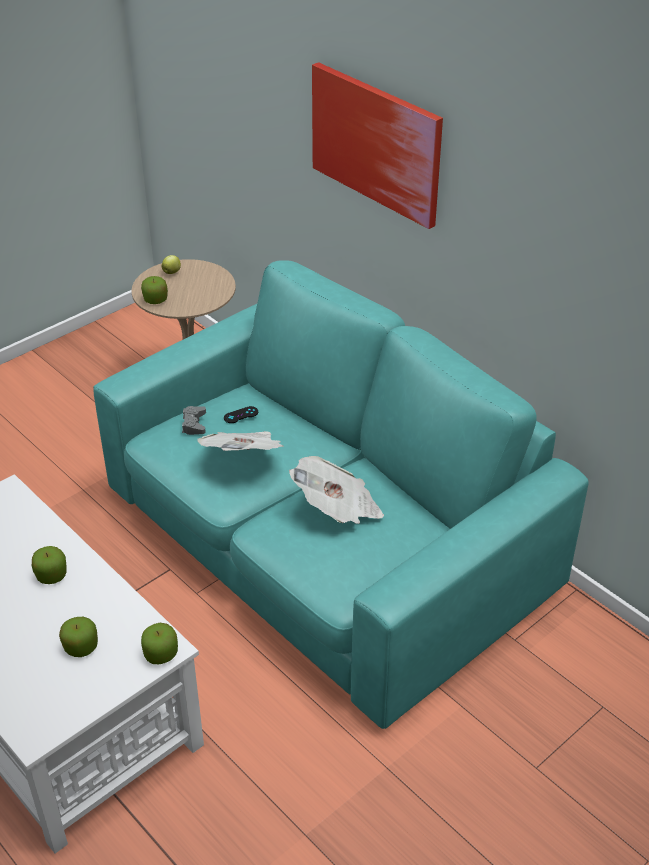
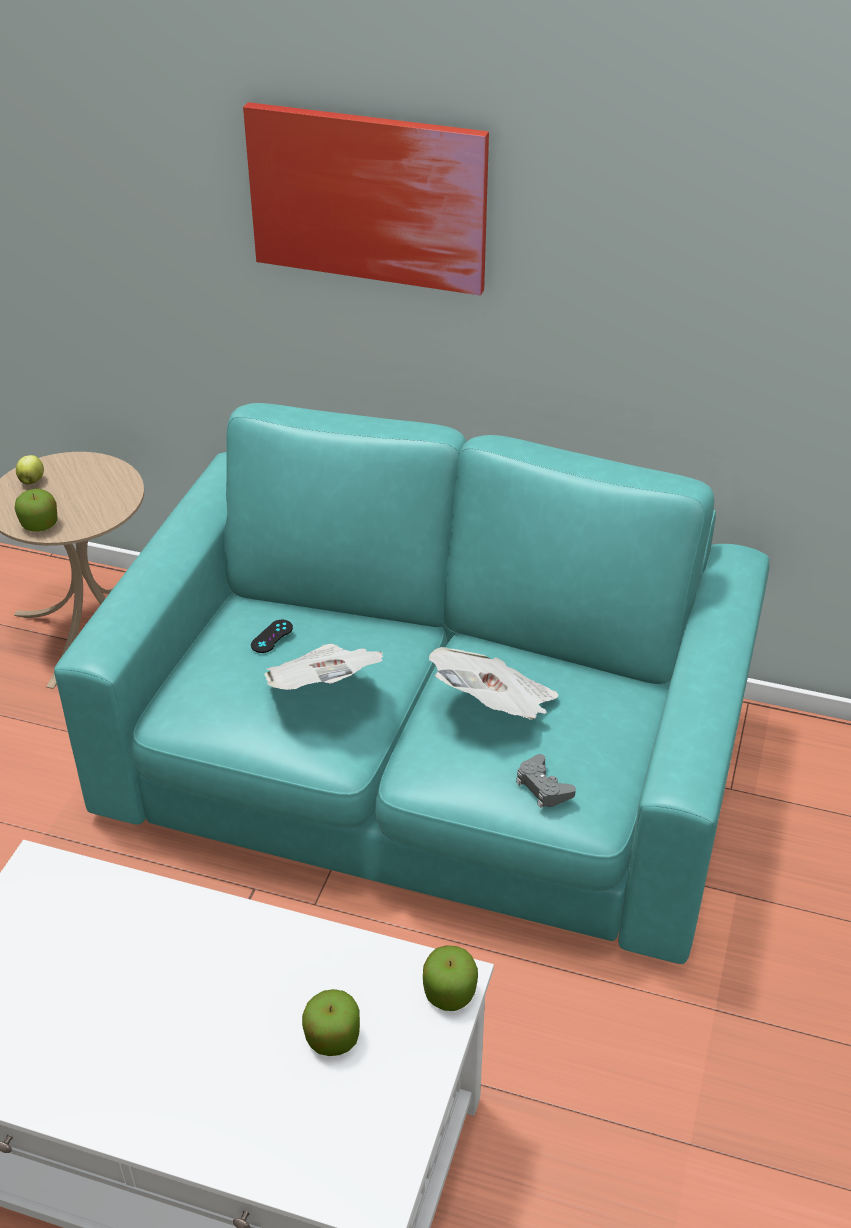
camera: 30 degrees left, 0 degrees up
(51, 575) = (204, 957): apple -> none
(194, 424) = (220, 671): grey game controller -> grey game controller (543, 787)

